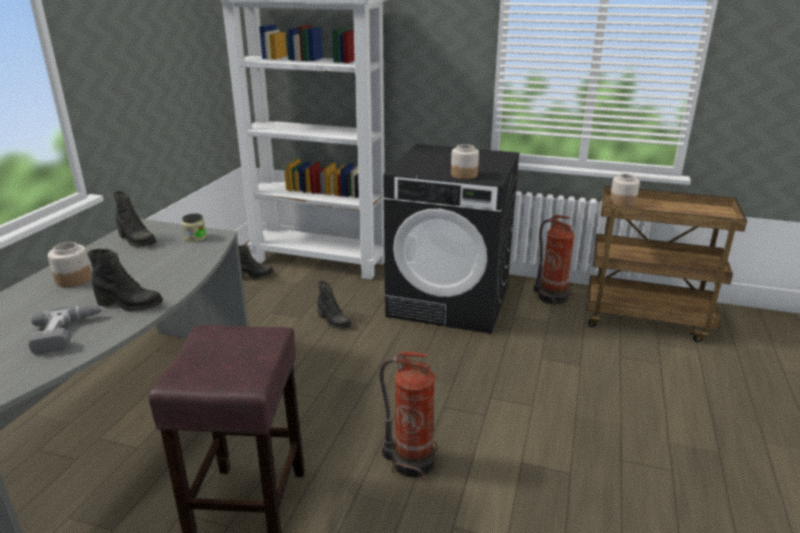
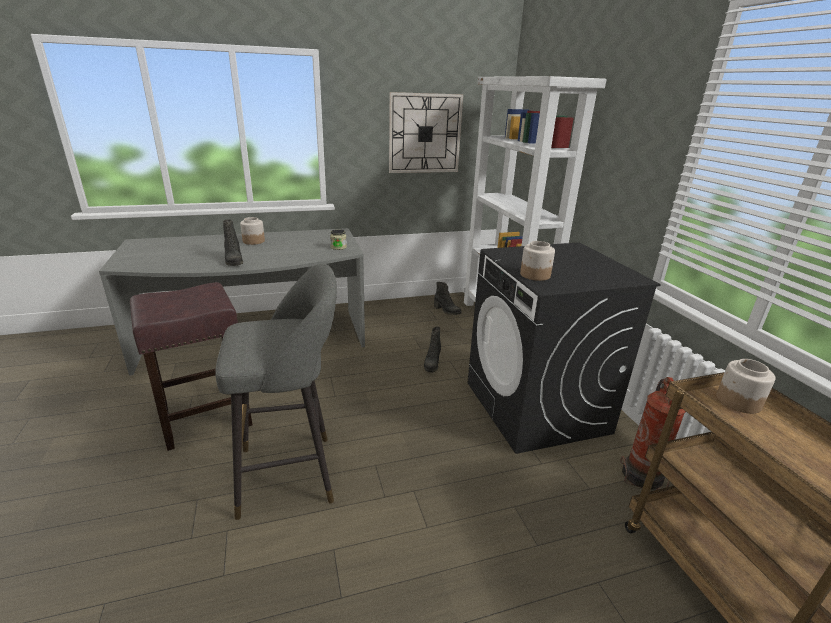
camera: 55 degrees right, 0 degrees up
(67, 333) = (191, 259): power drill -> none
(136, 241) = (316, 237): black boot -> none
(164, 69) = (424, 133): none -> wall clock
(411, 461) = (293, 473): fire extinguisher -> grey stool

